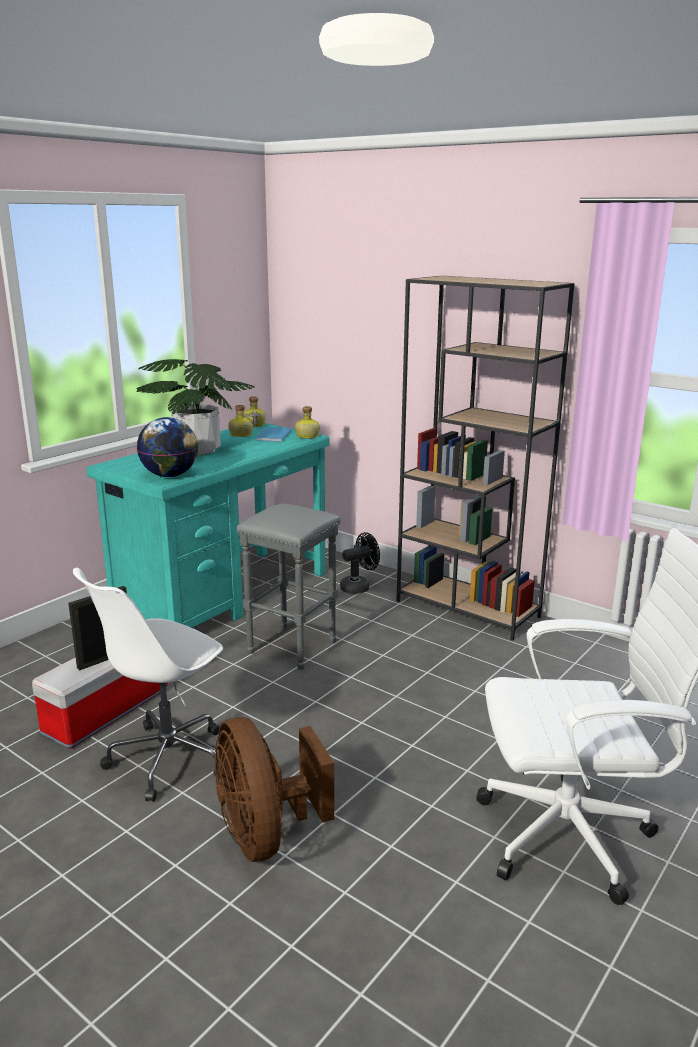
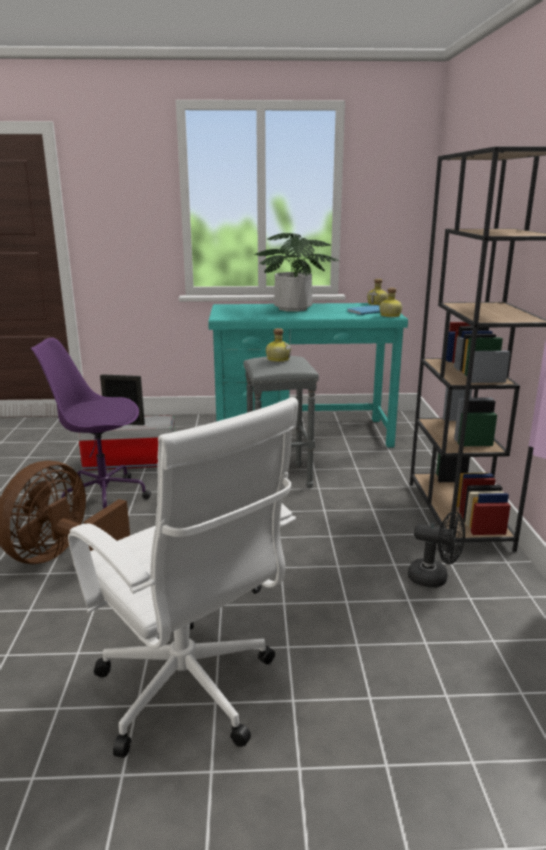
camera: 50 degrees right, 0 degrees up
(165, 761) = (102, 498): white office chair -> purple office chair
(170, 475) = (234, 316): globe -> none
(240, 434) = (348, 306): bottle -> bottle (278, 359)
(359, 587) = (401, 464): black fan -> black fan (434, 578)

